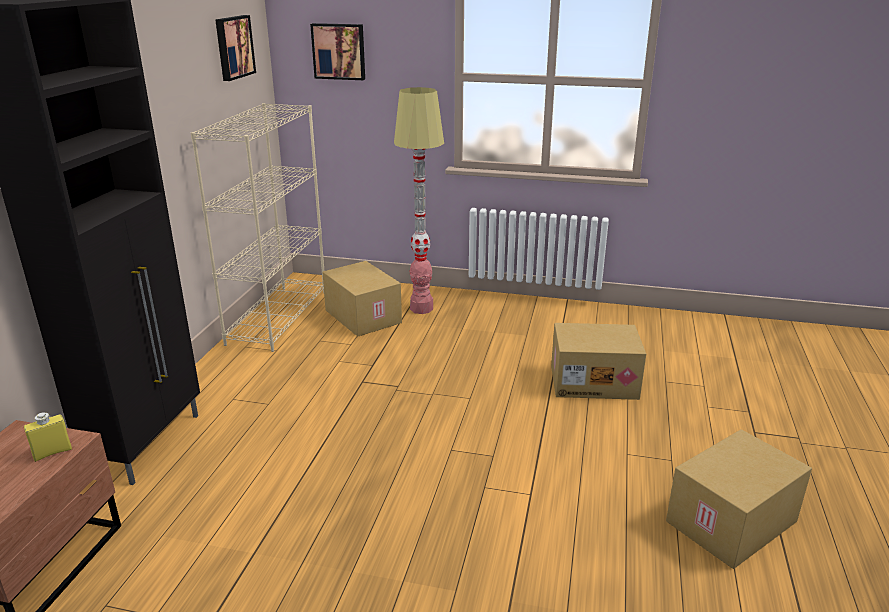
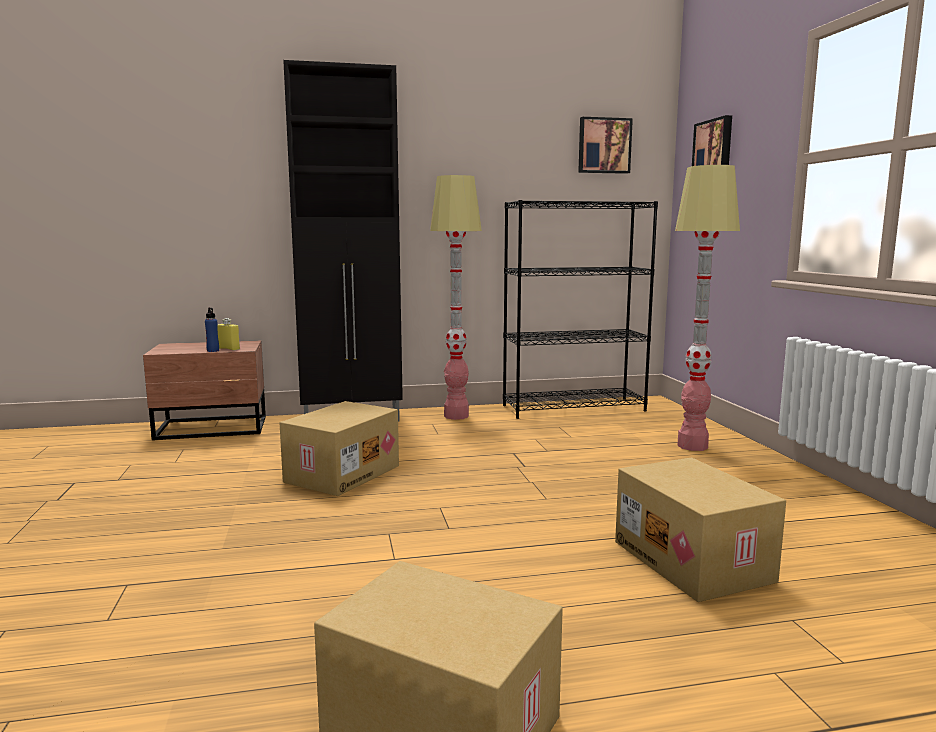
camera: 65 degrees right, 15 degrees down
(49, 467) = (213, 351): none -> blue bottle
(224, 379) = (456, 416): none -> floor lamp
(278, 317) = (574, 408): beige bookcase -> black bookcase
(361, 316) = (628, 430): cardboard box -> cardboard box (342, 473)

